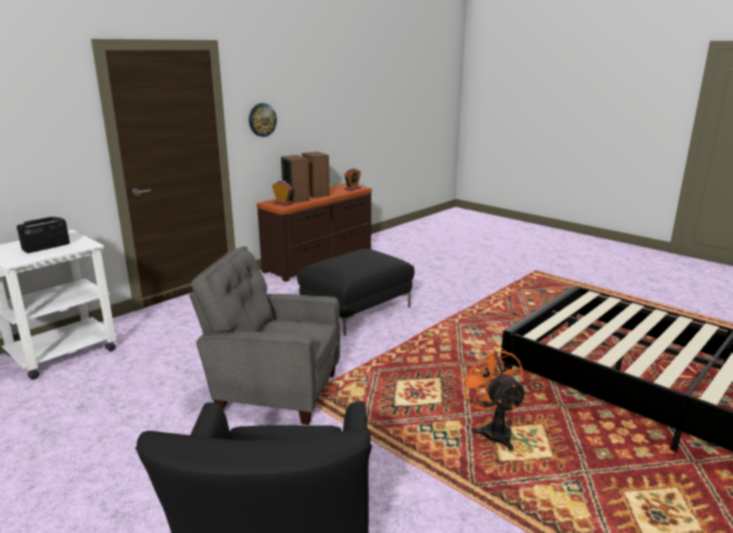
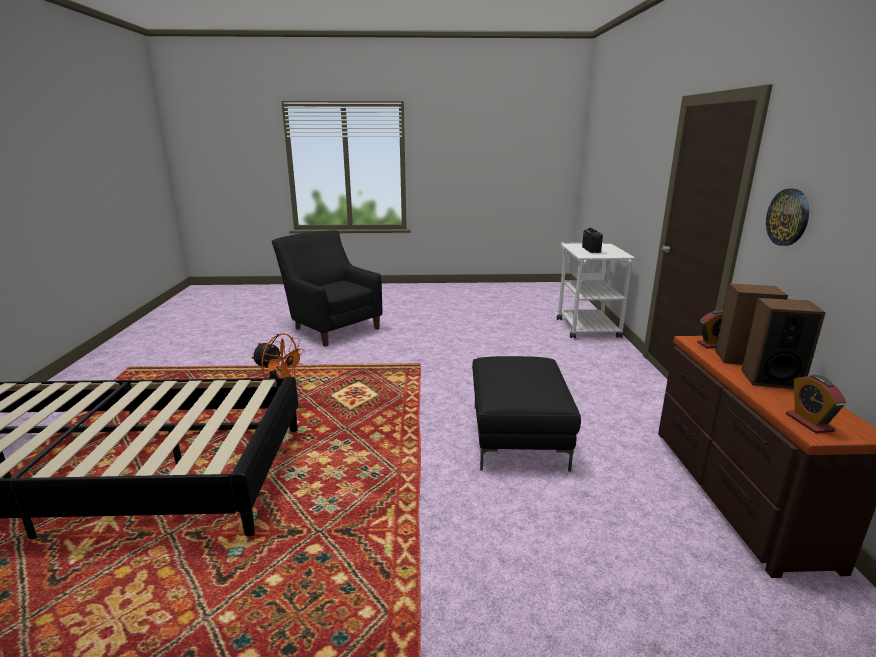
camera: 135 degrees right, 0 degrees up
(274, 391) = (441, 359): grey armchair -> none

